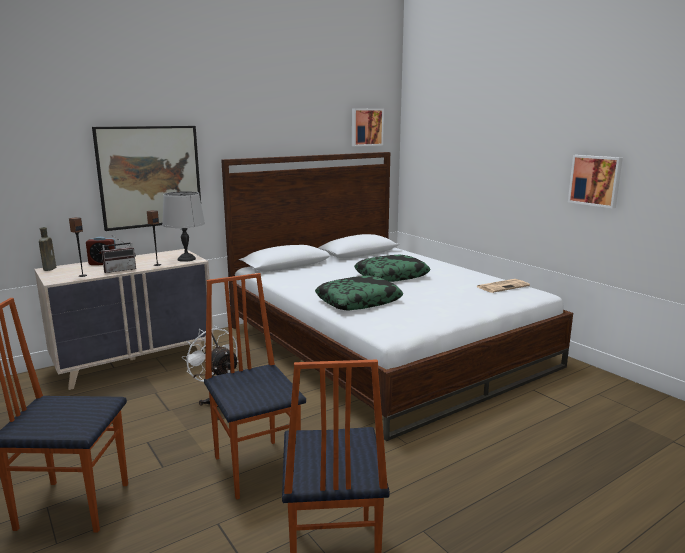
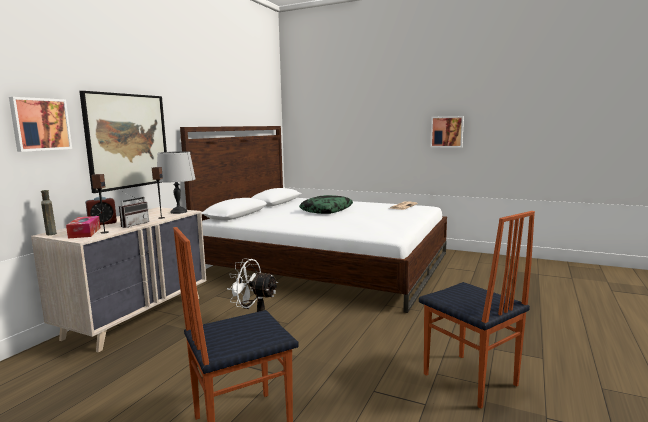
camera: 30 degrees left, 5 degrees down
(70, 273) = (85, 233): none -> tissue box
(257, 467) = (349, 351): chair -> none
(358, 301) = (335, 224): pillow -> none
(366, 127) = (264, 106): picture -> picture (40, 124)

